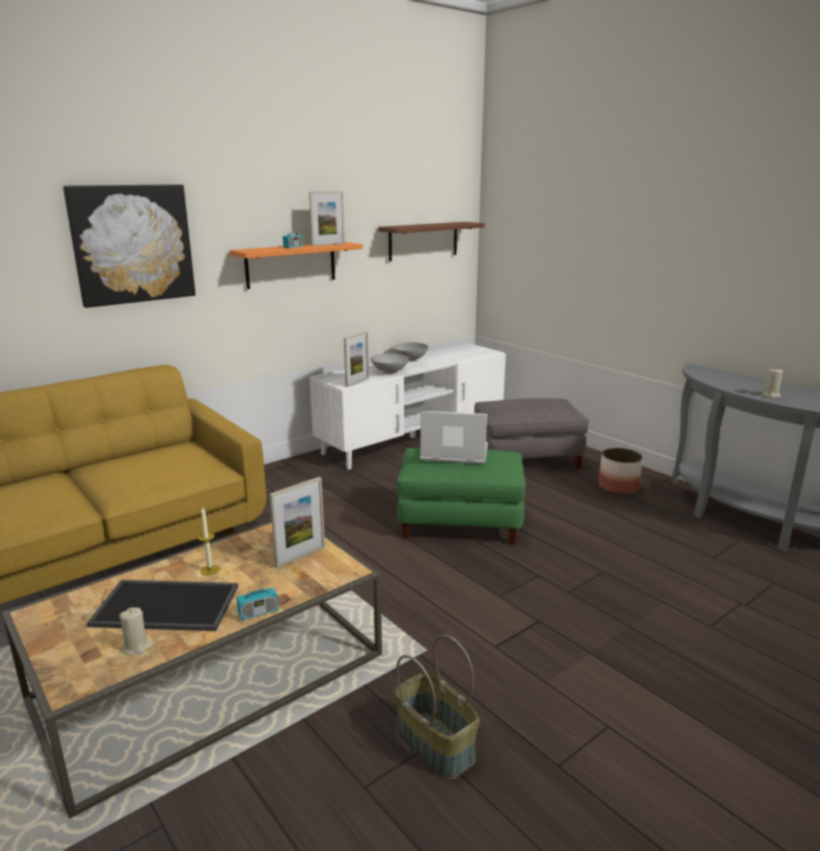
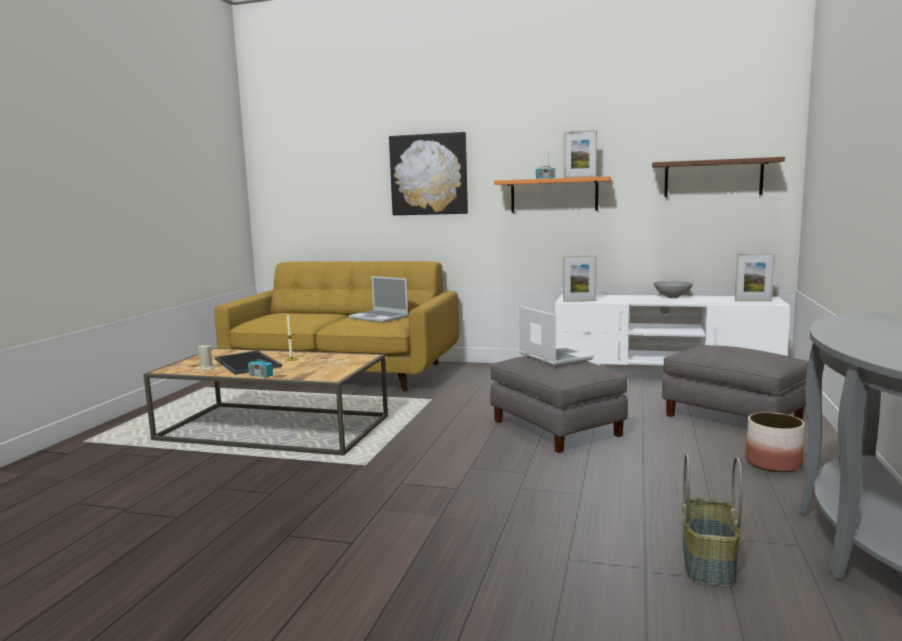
camera: 55 degrees right, 10 degrees down
(159, 463) = (380, 317): none -> laptop
(300, 556) = (331, 367): picture frame -> picture frame (753, 301)
(389, 372) = (625, 300): grey bowl -> none
(436, 744) = (273, 494): basket -> basket (709, 563)
(459, 522) = (555, 428): green ottoman -> grey ottoman
(771, 395) = (855, 339): beige candle -> none

